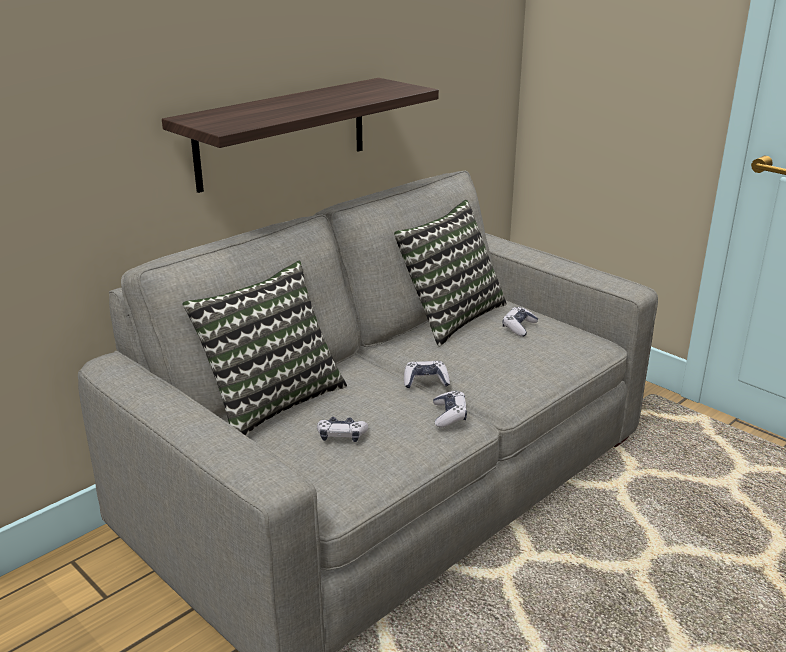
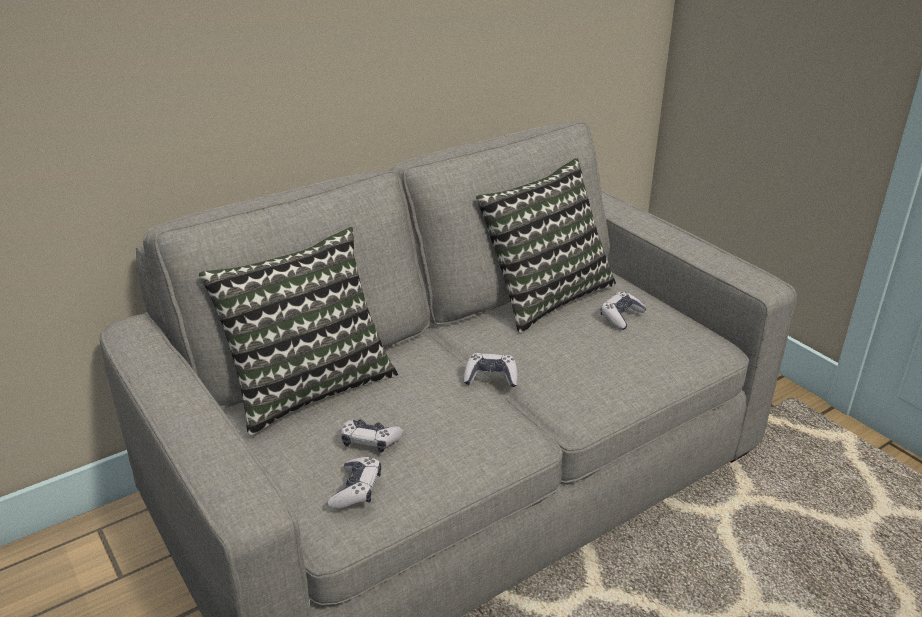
camera: 10 degrees right, 5 degrees up
(282, 133) = (356, 71): shelf -> none
(449, 415) = (504, 427): game controller -> game controller (356, 490)

